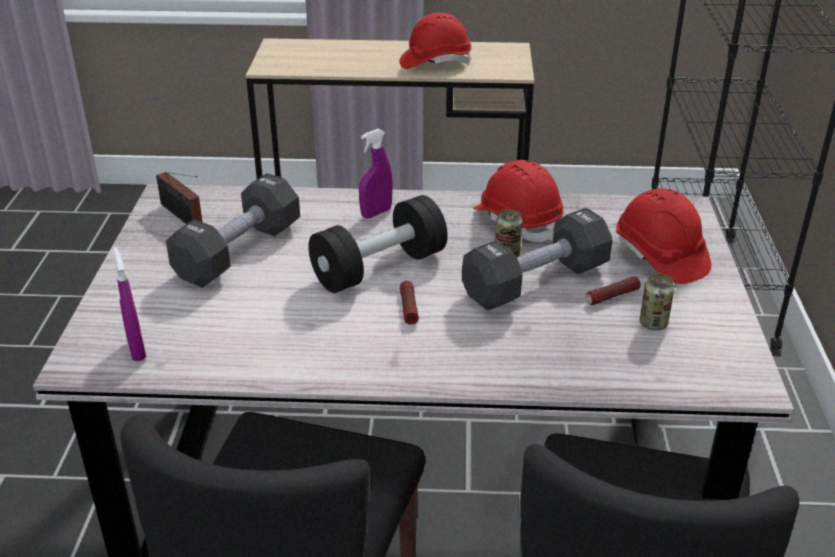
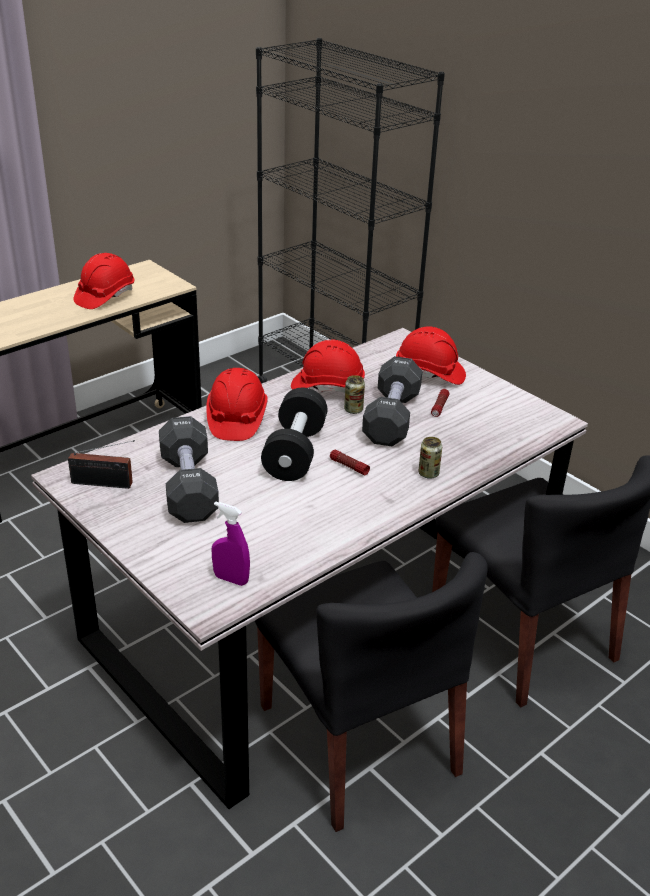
camera: 45 degrees left, 0 degrees up
(376, 213) = (236, 420): purple spray bottle -> red hard hat
(653, 324) = (478, 412): can -> can (428, 474)

